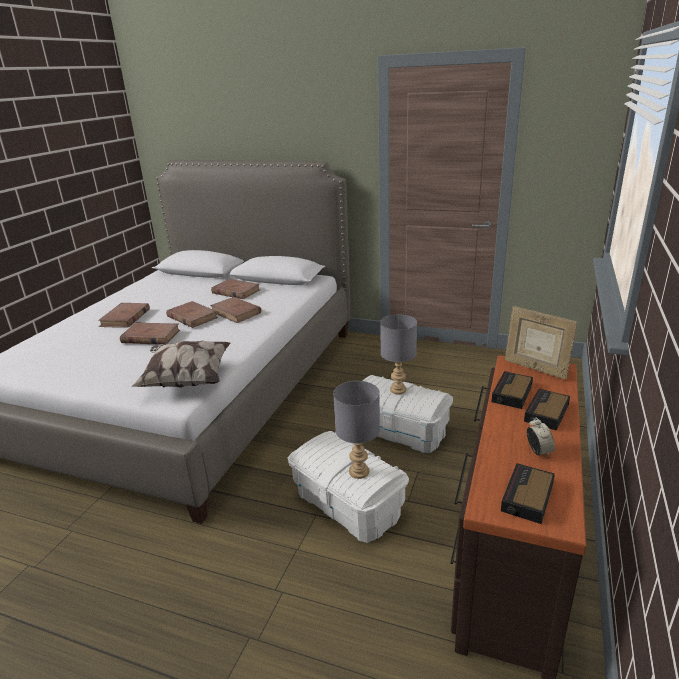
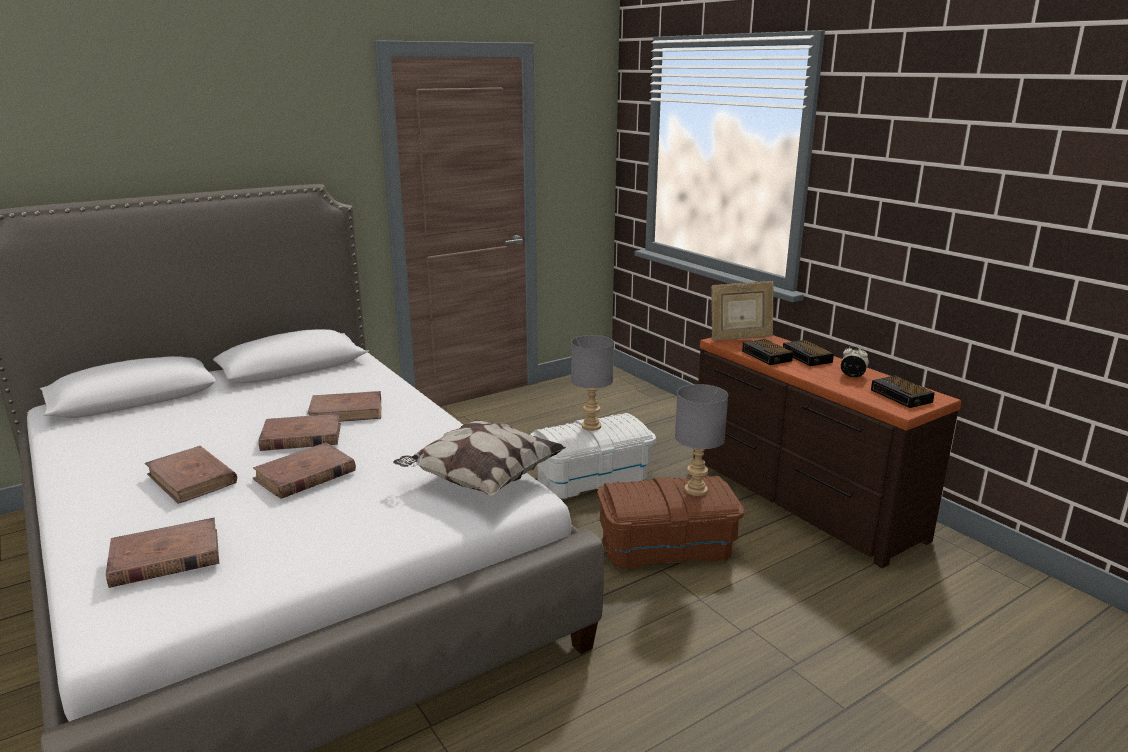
camera: 55 degrees left, 5 degrees down
(236, 291) = (277, 396): brown book -> brown book (165, 558)
(348, 503) = (666, 546): white storage box -> brown storage box

